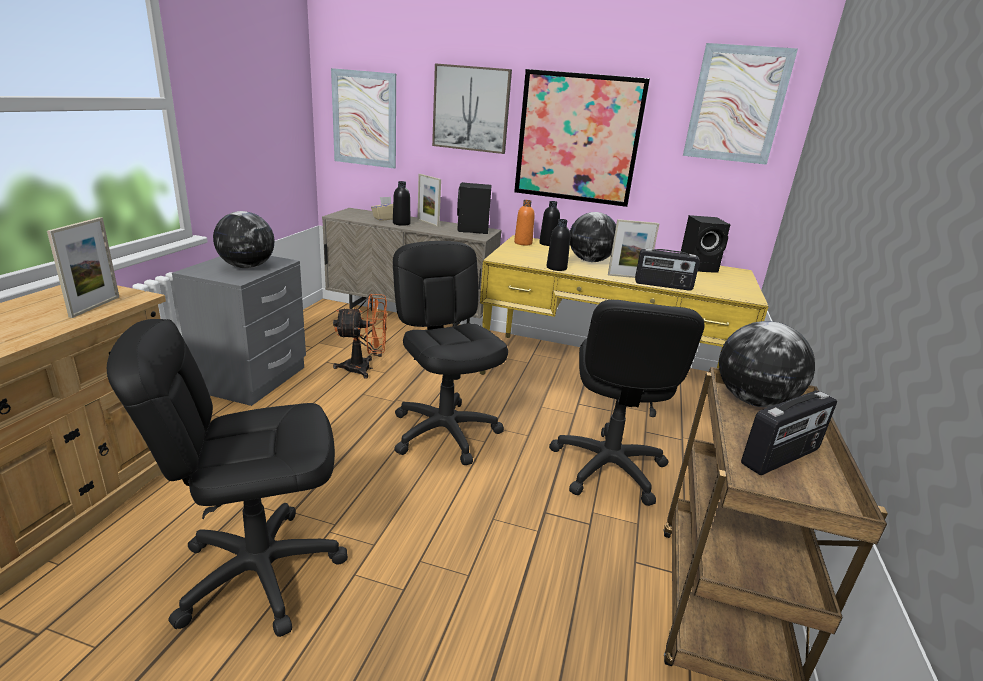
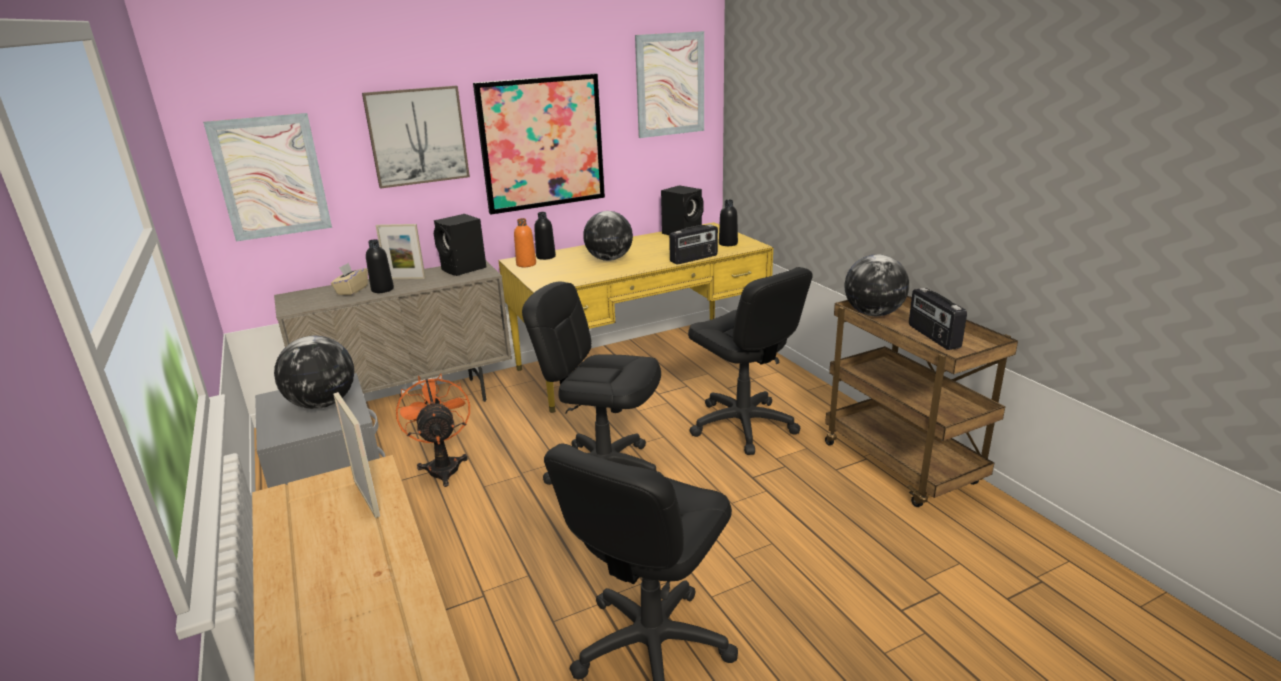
camera: 40 degrees left, 0 degrees up
(364, 368) = (443, 466): orange fan -> orange fan turned 60 degrees counterclockwise
(556, 268) = (602, 276): black bottle -> black bottle (728, 243)
(627, 276) = (660, 261): picture frame -> none
(781, 457) = (933, 336): radio -> radio turned 150 degrees clockwise

